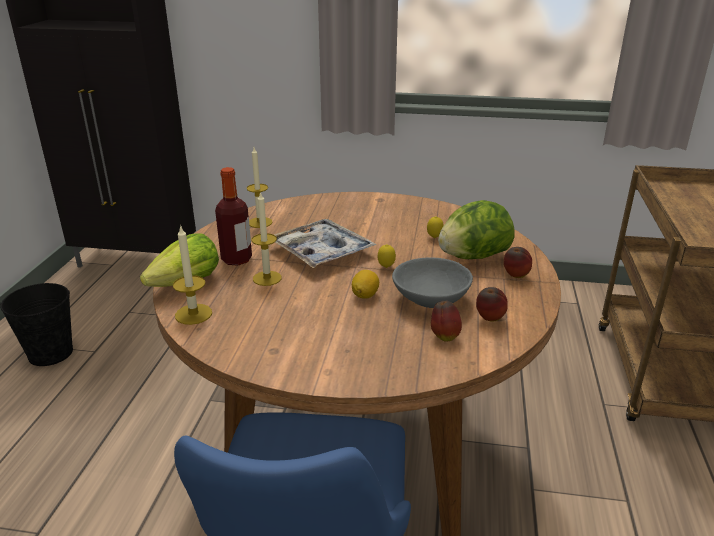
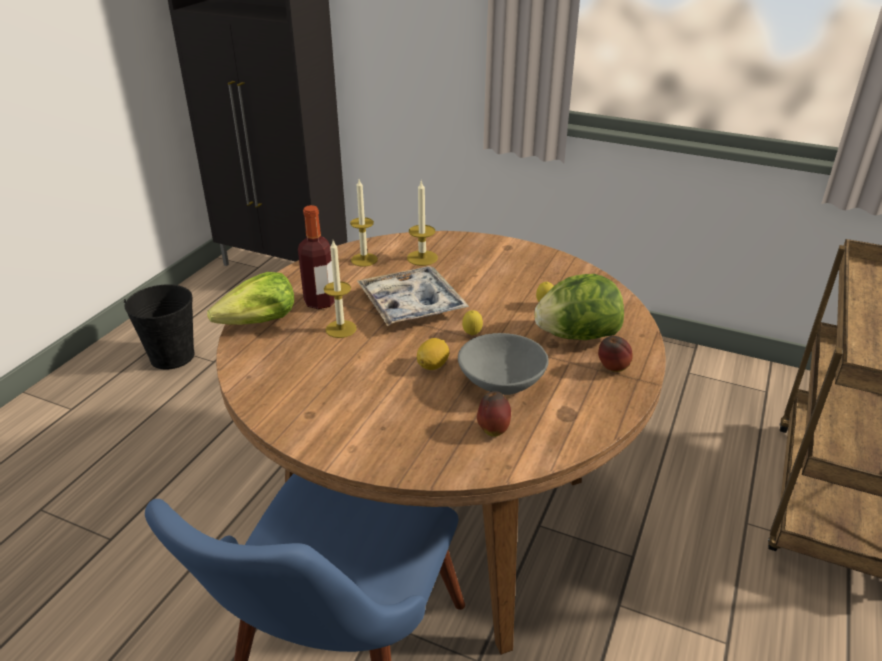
camera: 15 degrees right, 5 degrees up
(193, 314) = (250, 359): candle -> candle (422, 258)
(489, 320) = (554, 418): apple -> none

